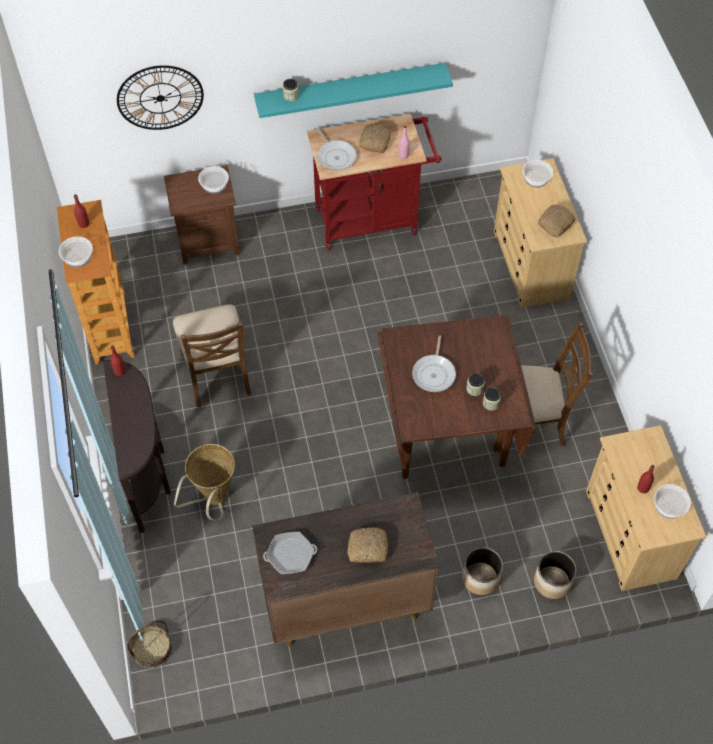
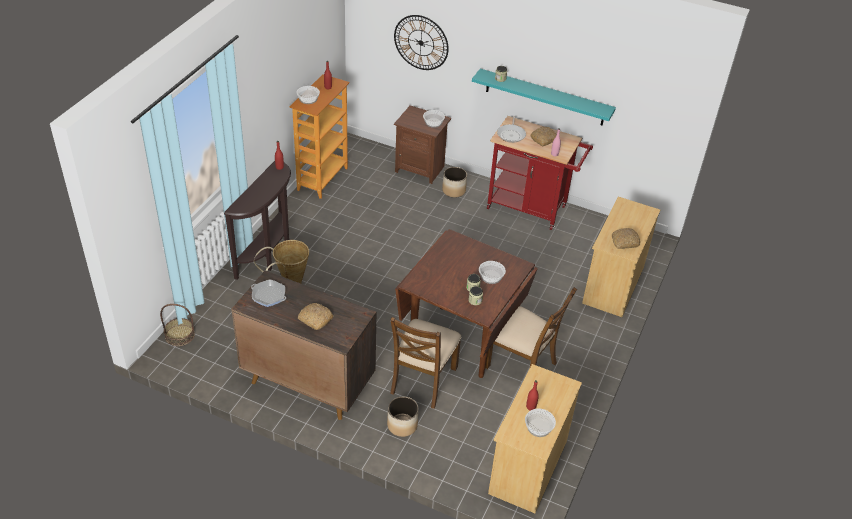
camera: 35 degrees right, 15 degrees down
(217, 373) = (357, 230): brown chair -> brown chair (422, 380)
(434, 373) = (456, 266): frying pan -> none
(536, 179) = (636, 213): bowl -> bowl (491, 277)
(552, 582) = (446, 458): planter -> planter (453, 191)

